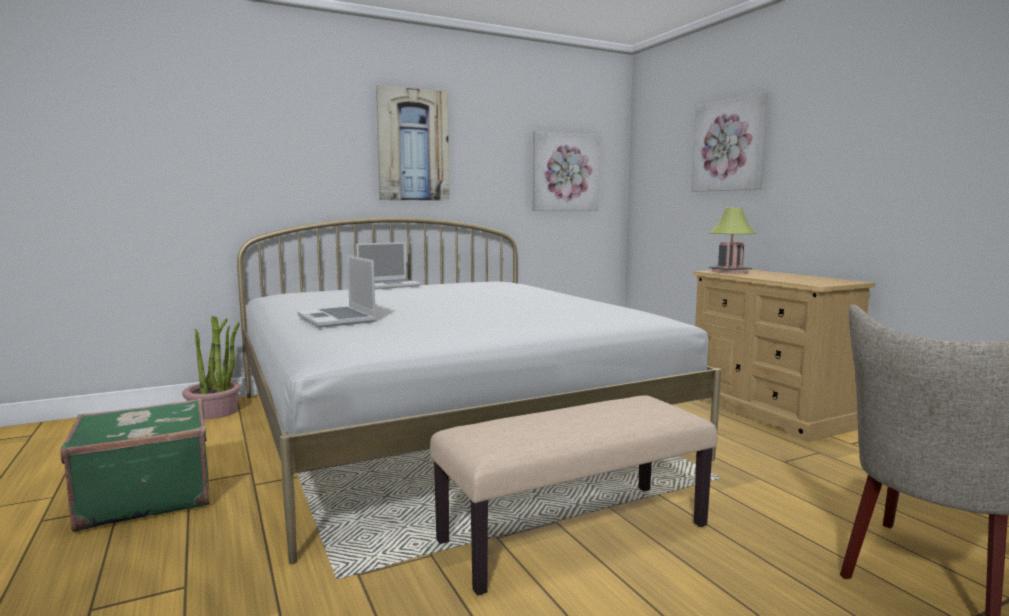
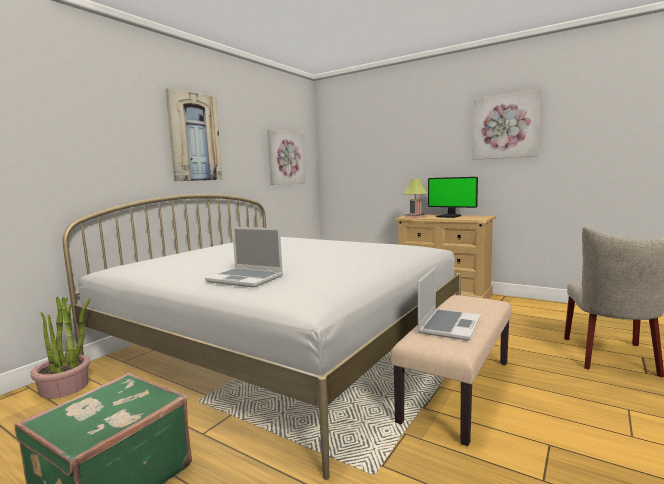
camera: 30 degrees left, 0 degrees up
(389, 285) = (198, 249): laptop -> laptop (449, 325)
(729, 145) = (394, 141): picture -> picture (505, 126)
(786, 276) = (449, 216): none -> monitor

